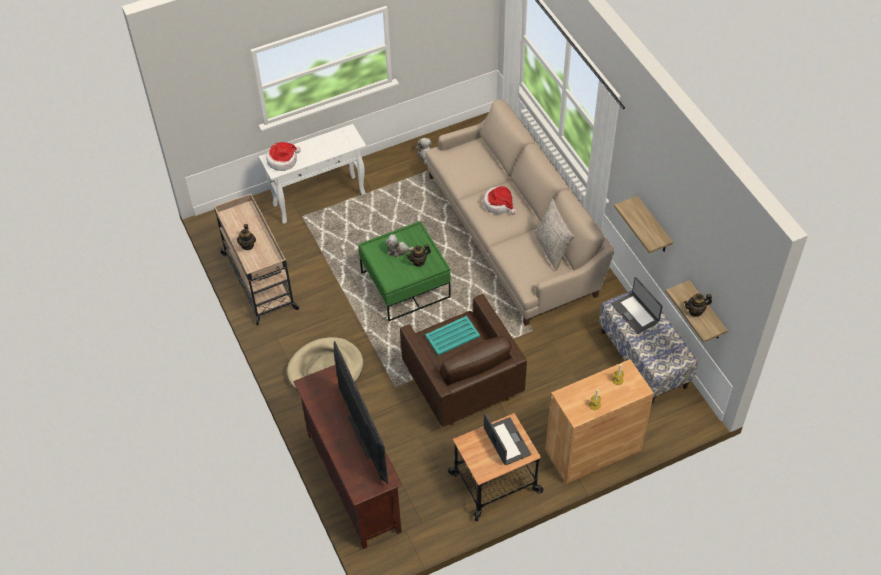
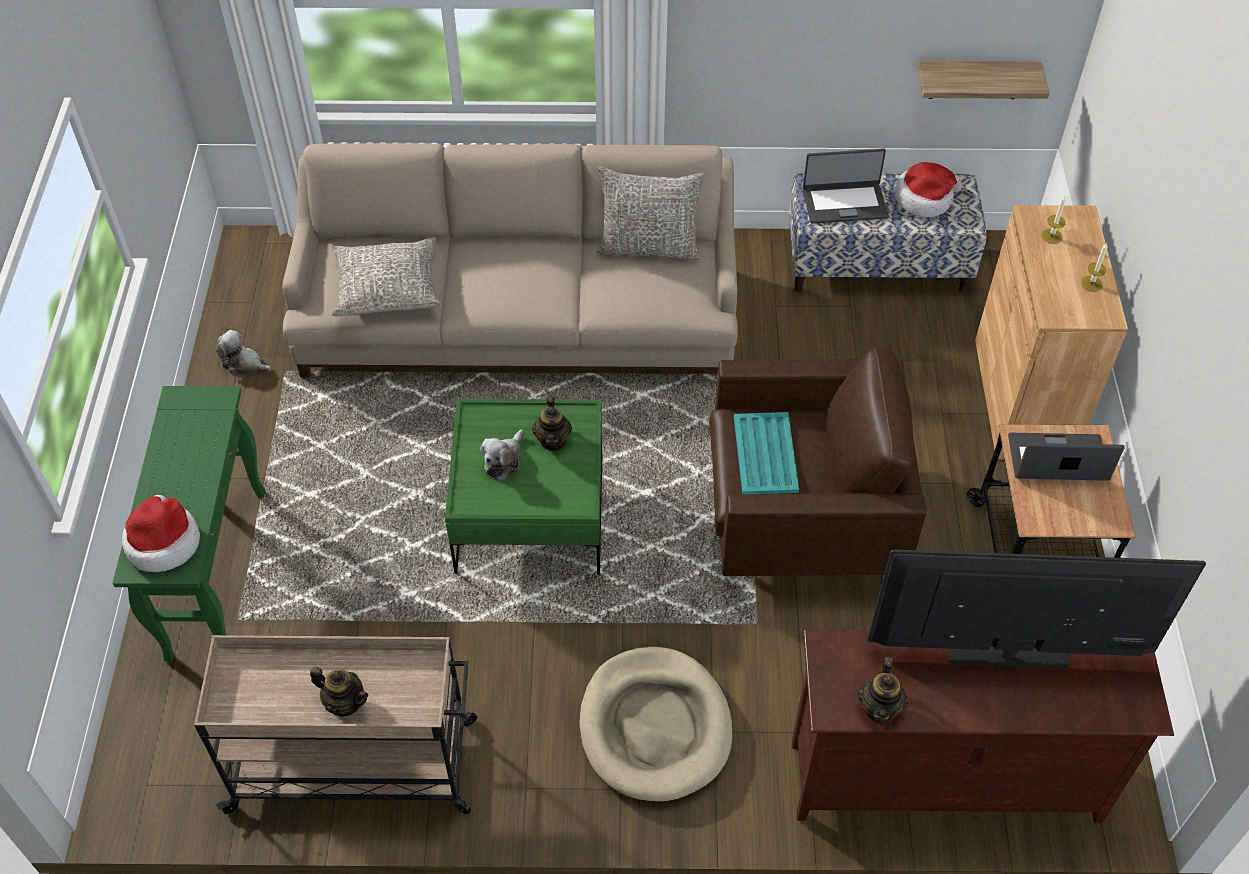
camera: 65 degrees left, 0 degrees up
(320, 199) = (217, 572): white console table -> green console table
(466, 171) = (387, 288): none -> grey pillow
(499, 204) = (502, 273): hat -> hat (924, 198)
(653, 226) = (794, 48): shelf -> none
(695, 311) = (986, 78): teapot -> teapot (880, 708)

